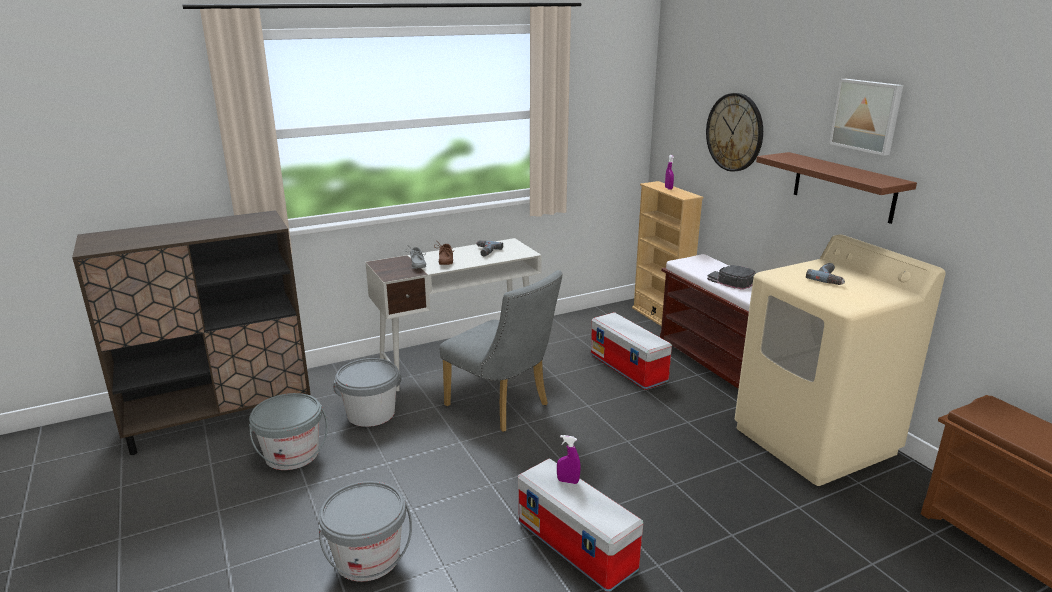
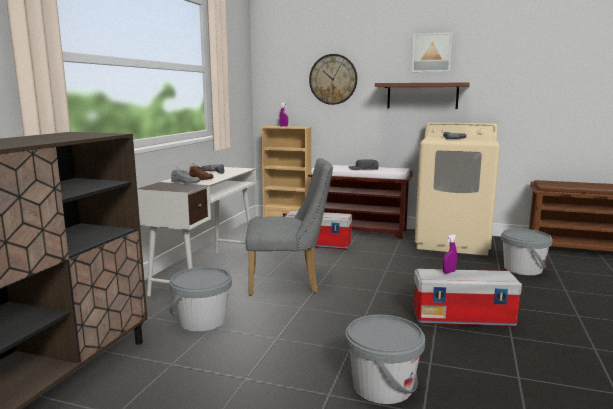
camera: 45 degrees left, 10 degrees down
(292, 455) = (189, 369): grey bucket -> grey bucket (523, 269)

